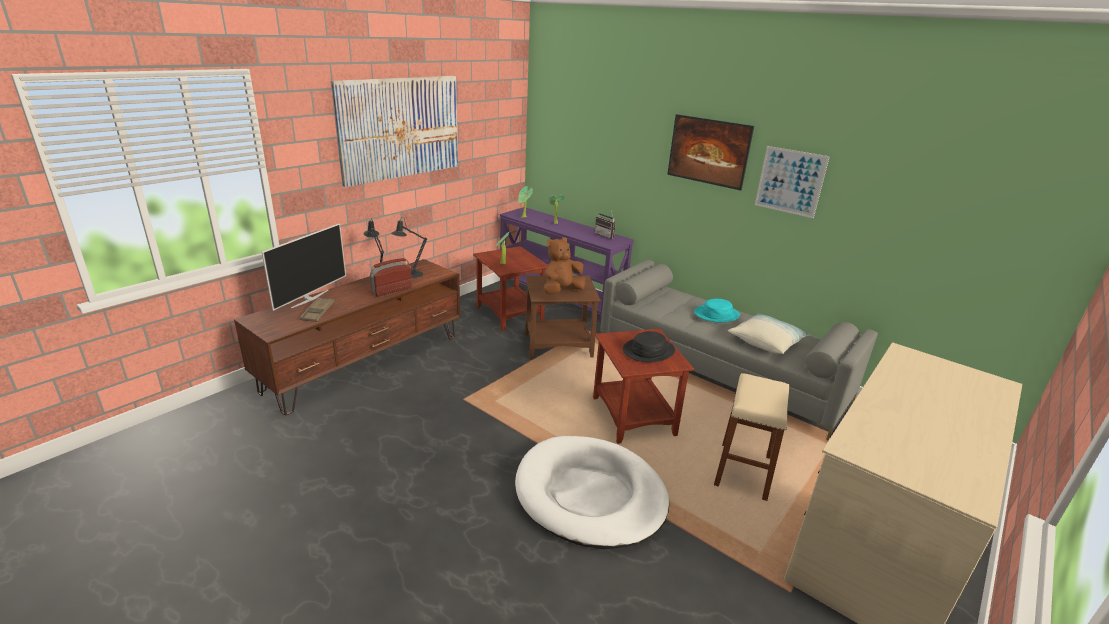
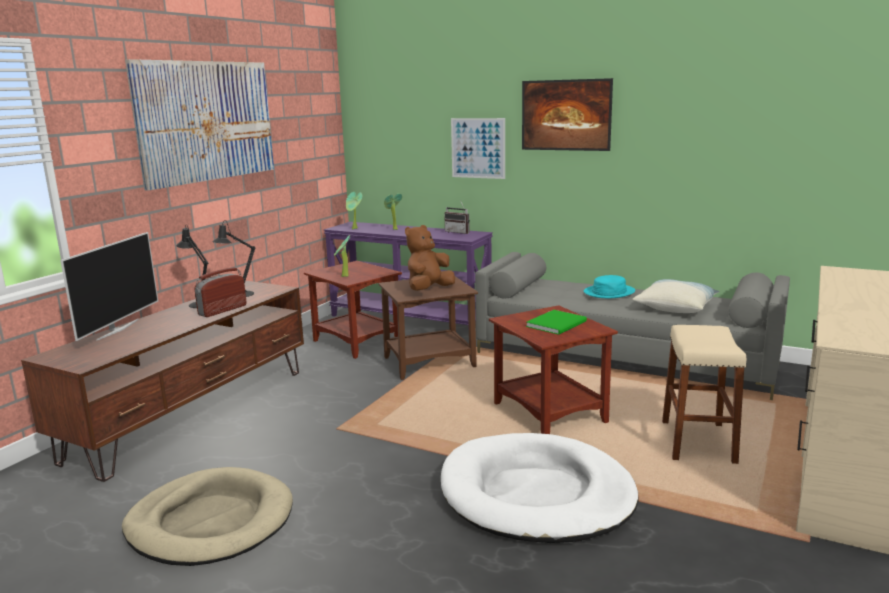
camera: 10 degrees left, 10 degrees down
(318, 312) = (135, 340): brown tray -> none
(345, 468) = (211, 522): none -> beige dog bed
(648, 351) = (558, 324): black hat -> green book
(790, 181) = (663, 131): picture -> picture (478, 148)

